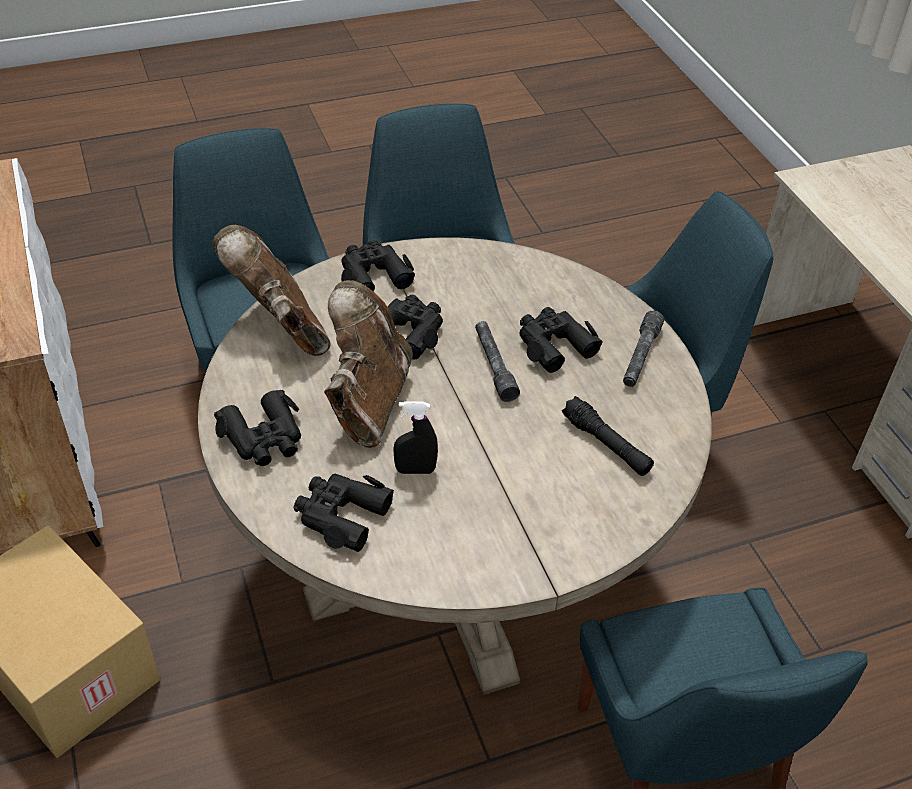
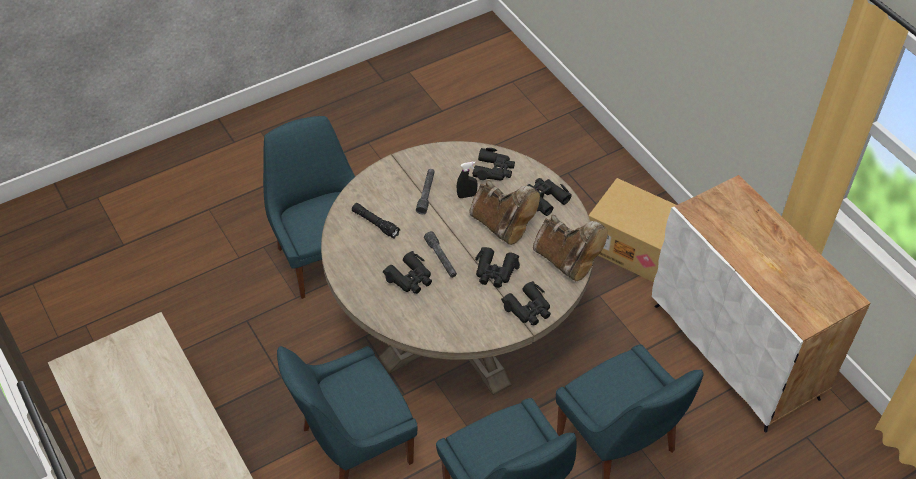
camera: 170 degrees right, 5 degrees up
(367, 400) = (502, 226): brown boot -> brown boot turned 45 degrees counterclockwise
(640, 357) = (360, 279): grey flashlight -> grey flashlight (426, 194)

